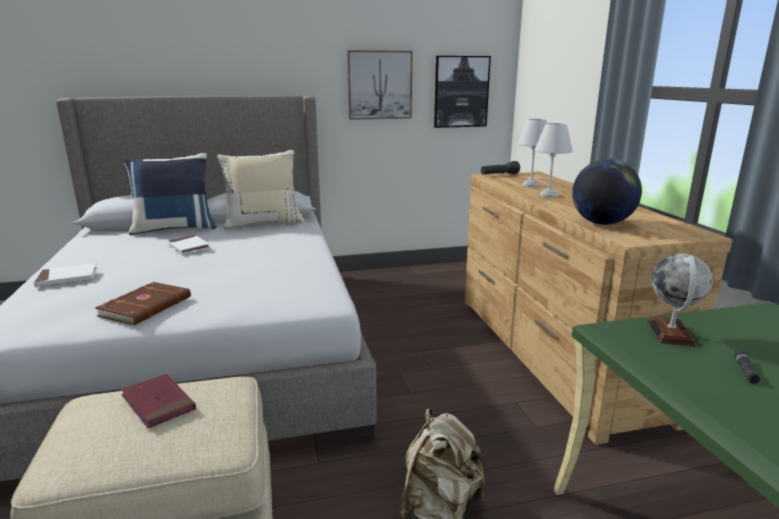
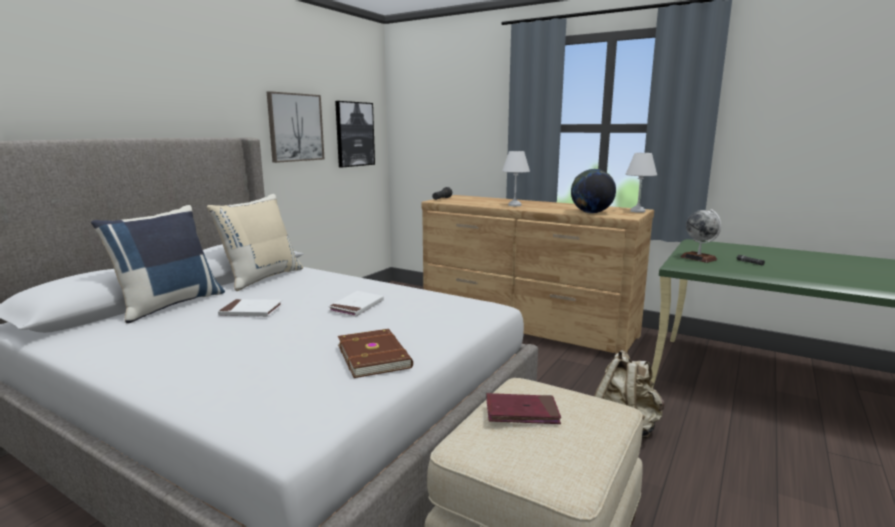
camera: 45 degrees left, 5 degrees down
(67, 278) = (201, 371): white book -> white book (356, 306)
(531, 185) = (483, 202): white table lamp -> white table lamp (637, 211)

